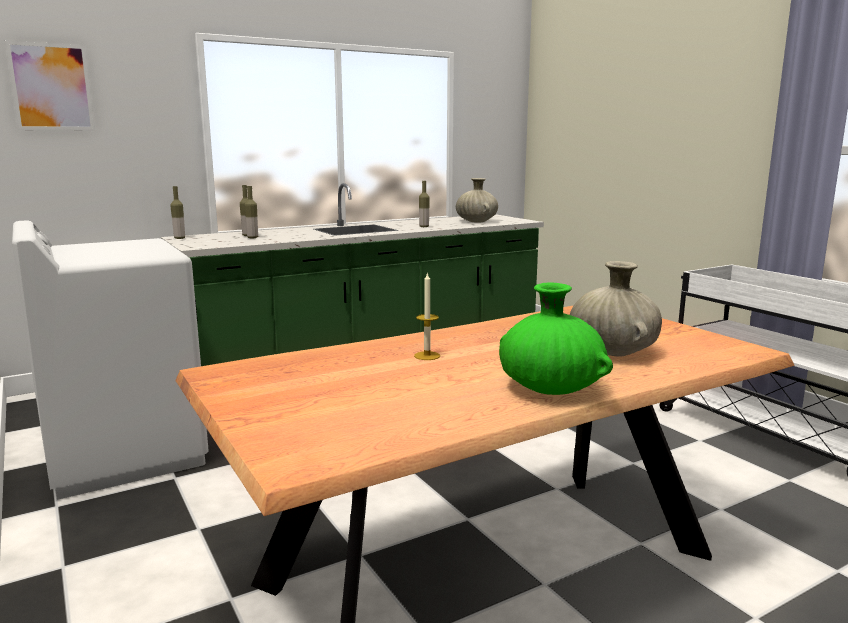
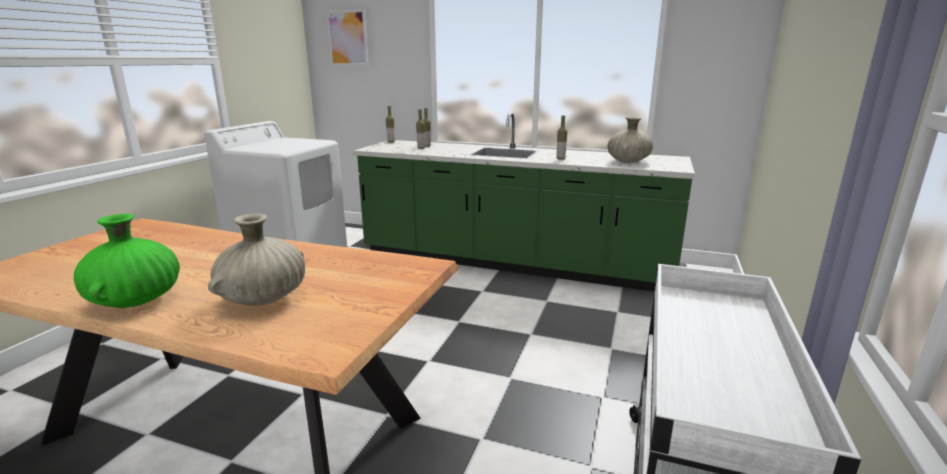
camera: 50 degrees right, 5 degrees up
(427, 356) = (204, 252): candle -> none

